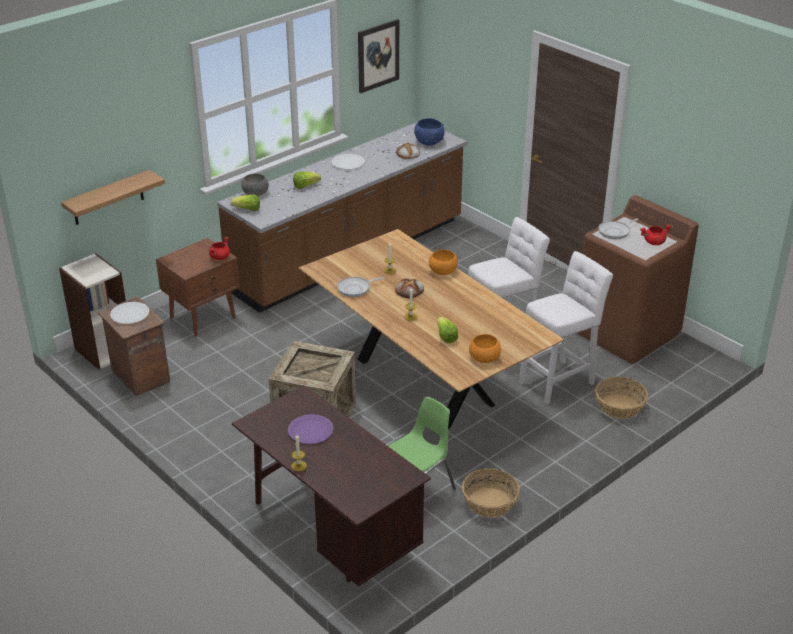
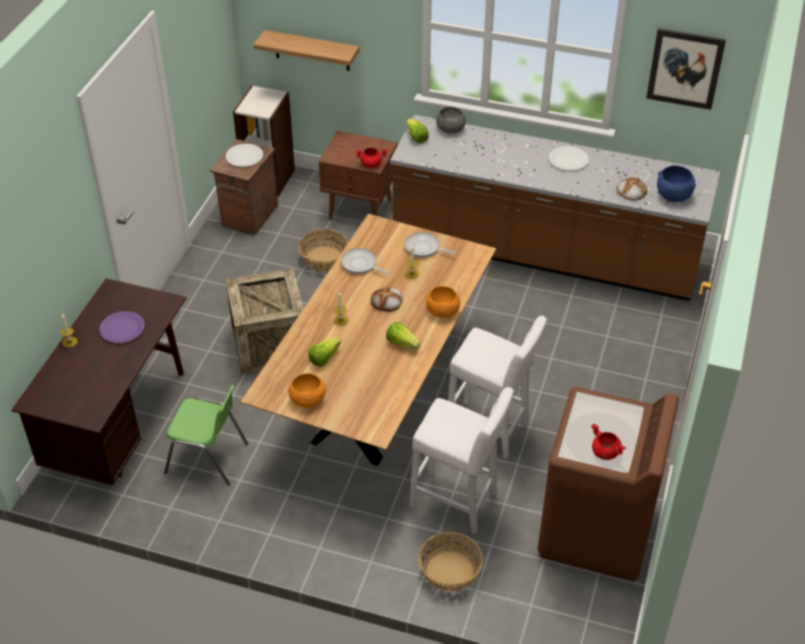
camera: 60 degrees right, 10 degrees up
(305, 186) = (494, 152): lettuce -> lettuce (402, 343)
(489, 503) = (224, 519): basket -> basket (324, 259)
(615, 231) = (600, 410): frying pan -> frying pan (424, 248)

